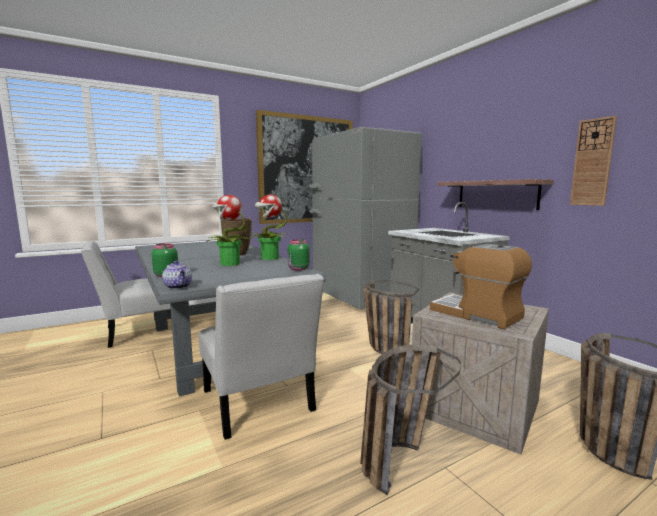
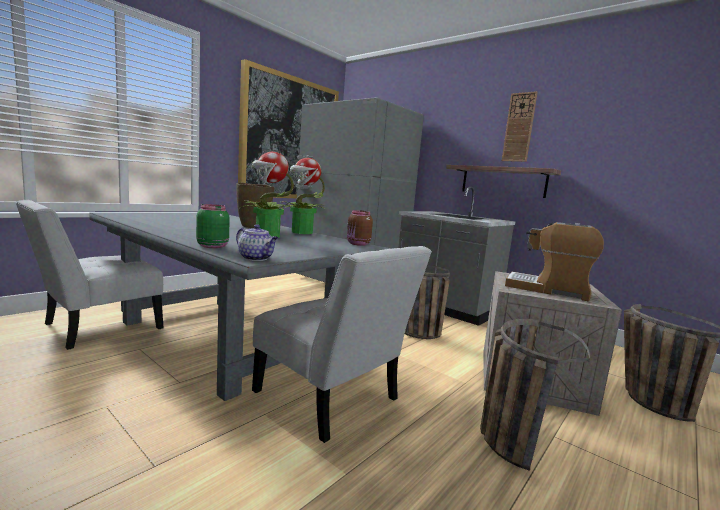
camera: 20 degrees left, 0 degrees up
(298, 269) = (358, 244): green jar -> brown jar
(592, 162) = (598, 158): wall clock -> wall clock (519, 127)

